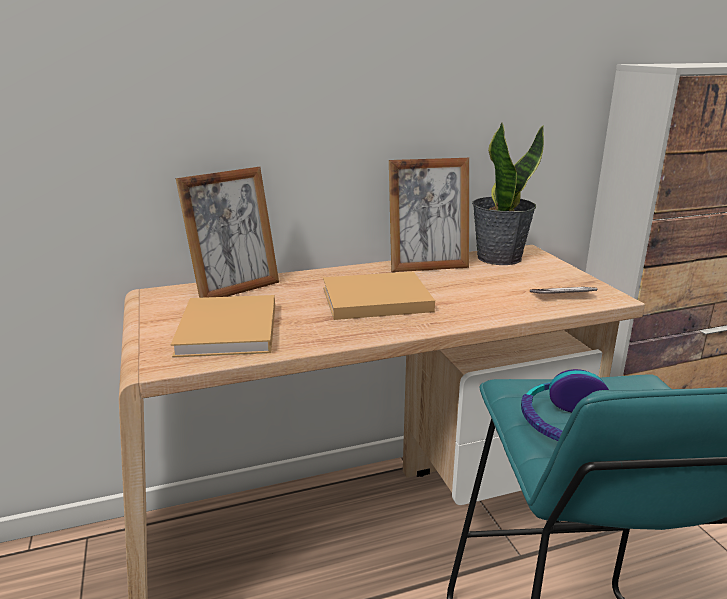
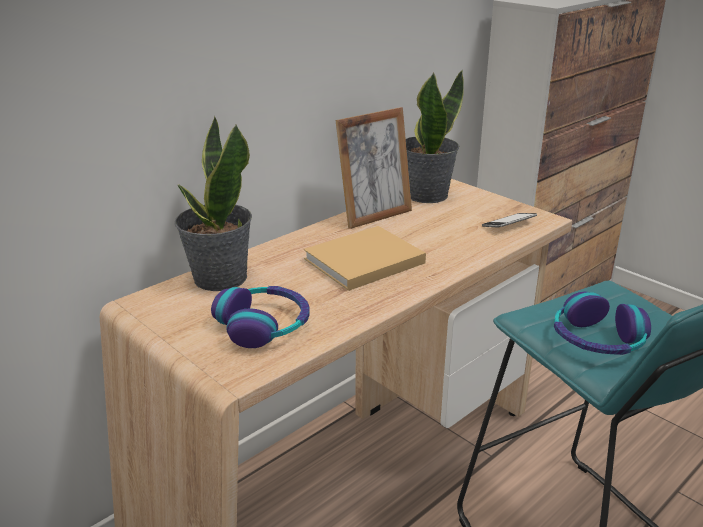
camera: 25 degrees left, 5 degrees up
(227, 331) = (264, 325): beige book -> headphones
(235, 289) = (219, 278): picture frame -> potted plant

